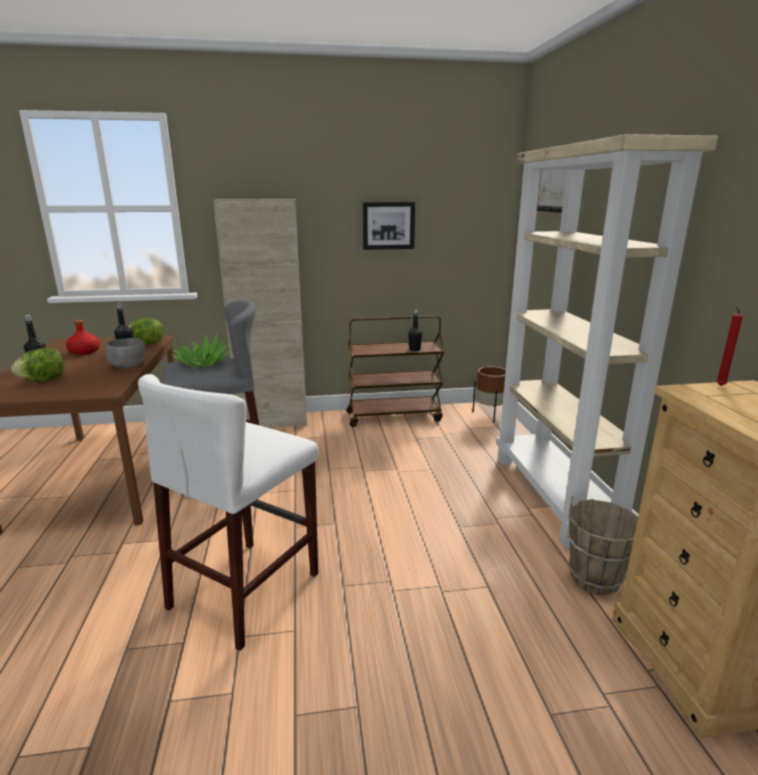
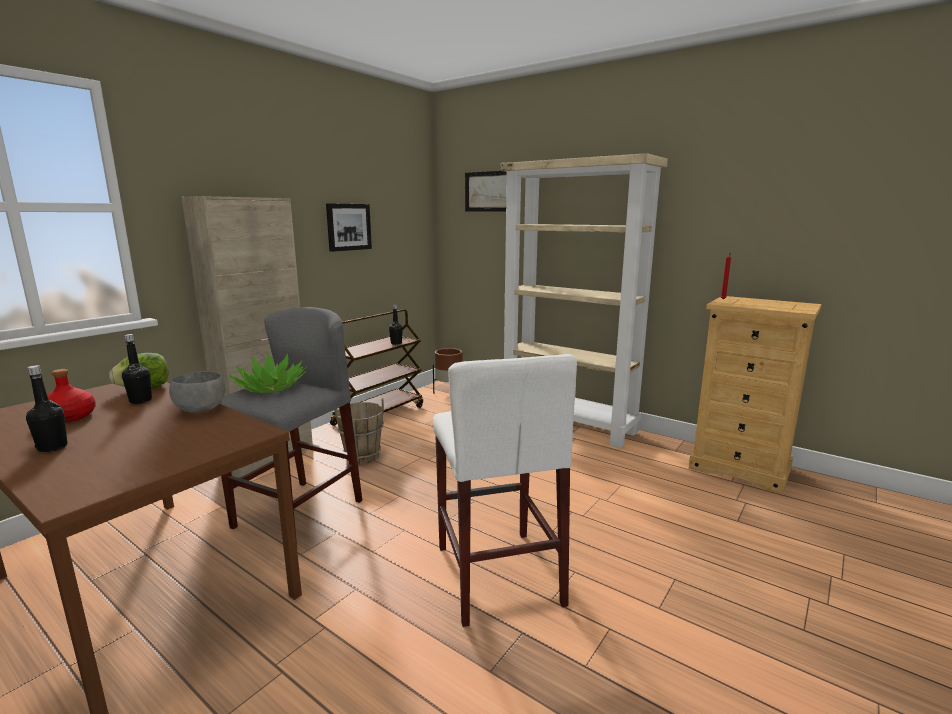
camera: 45 degrees left, 5 degrees down
(44, 380) = (117, 453): lettuce -> none
(594, 578) = (653, 454): brown bucket -> brown bucket (362, 456)

